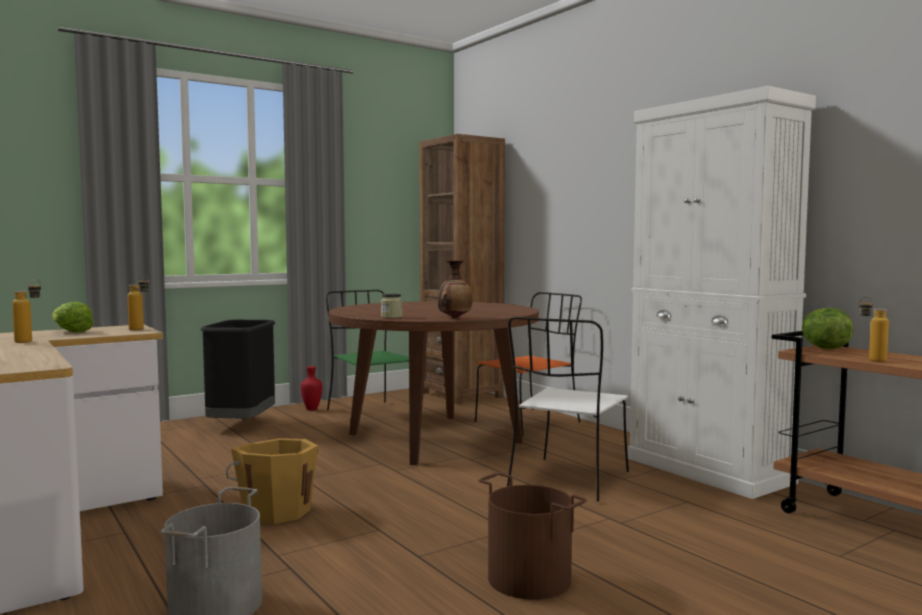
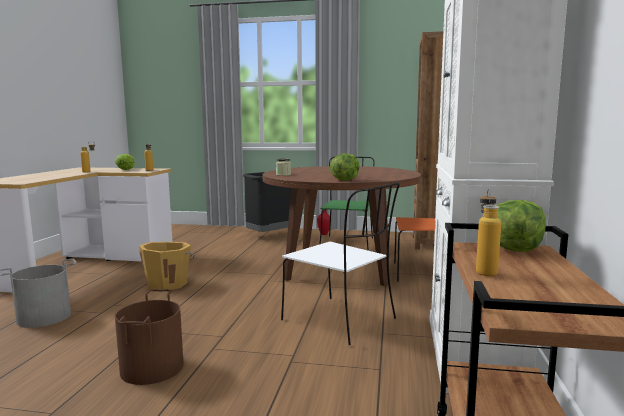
camera: 45 degrees right, 5 degrees up
(454, 318) = (309, 179): vase -> none
(495, 315) = (344, 180): none -> lettuce
(568, 480) = (341, 320): white chair -> white chair turned 120 degrees counterclockwise

